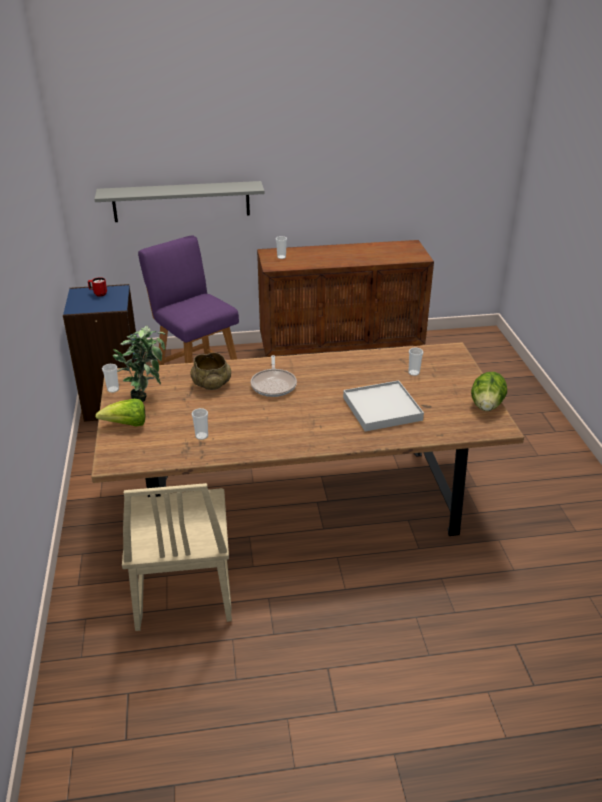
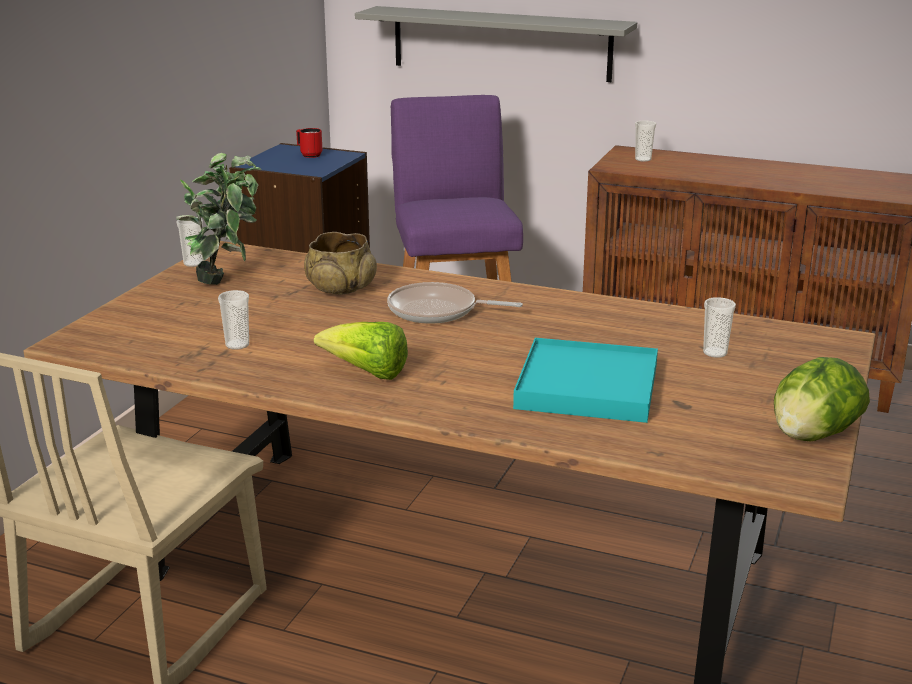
camera: 30 degrees right, 10 degrees down
(126, 425) = (153, 305): lettuce -> lettuce (367, 373)
(274, 384) = (437, 311): frying pan -> frying pan turned 75 degrees clockwise
(381, 409) = (587, 386): white tray -> turquoise tray

